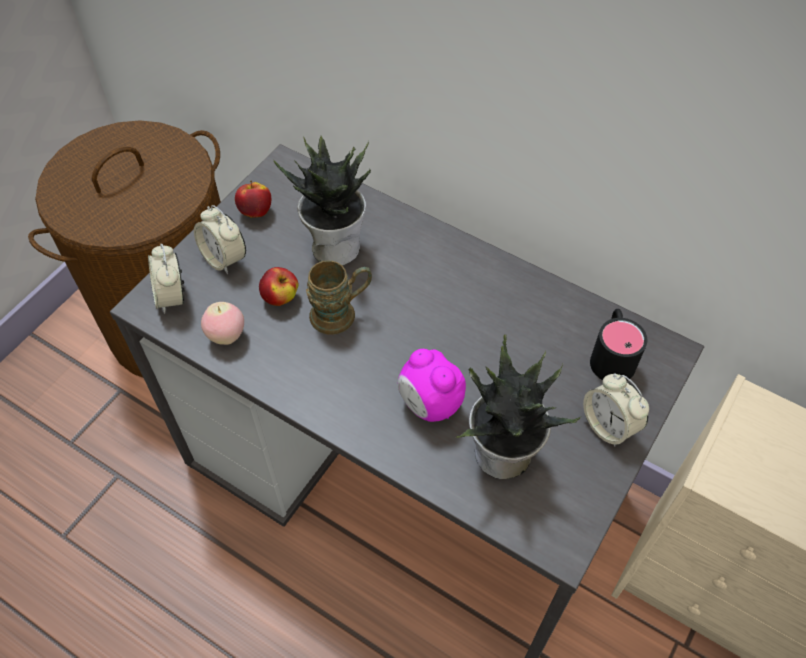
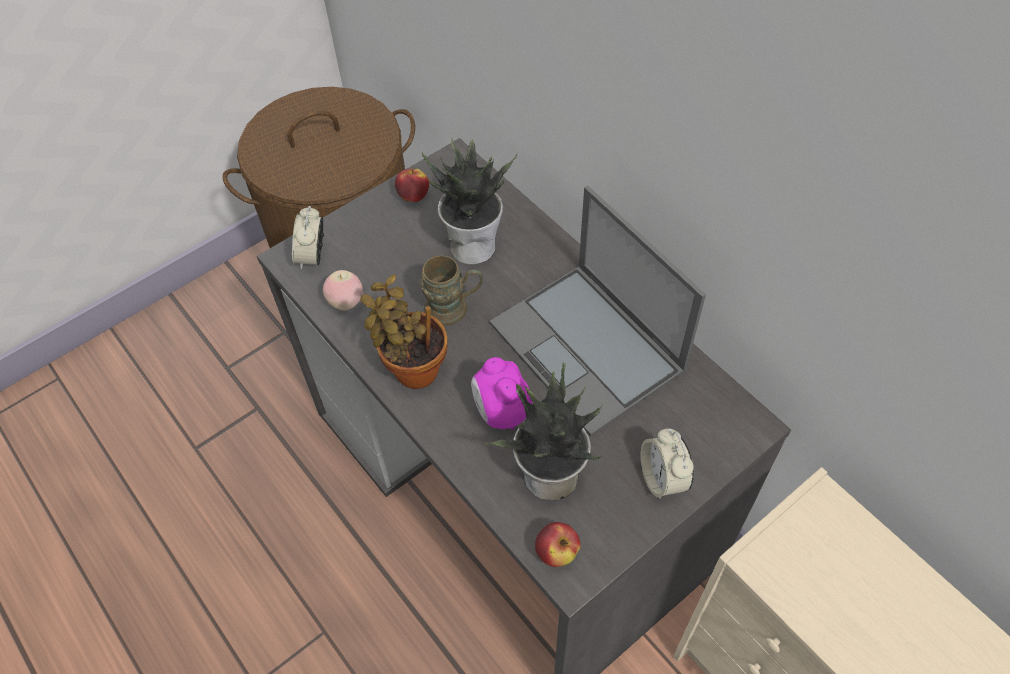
camera: 20 degrees right, 0 degrees up
(224, 258) = (370, 232): alarm clock -> none
(280, 298) = (405, 280): apple -> apple (556, 552)
(322, 384) = (413, 368): none -> potted plant
(489, 318) = (588, 348): none -> laptop
(612, 354) = (693, 413): black mug -> none

